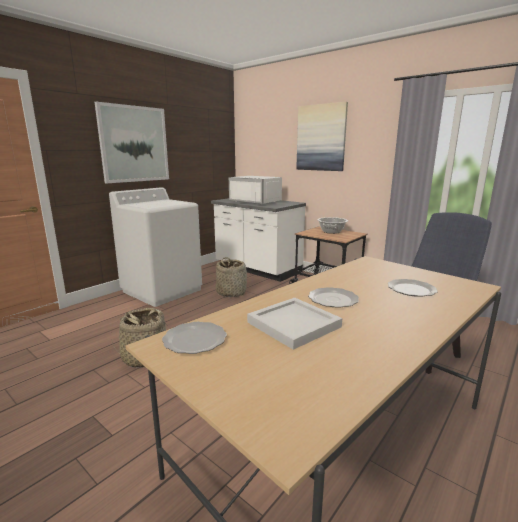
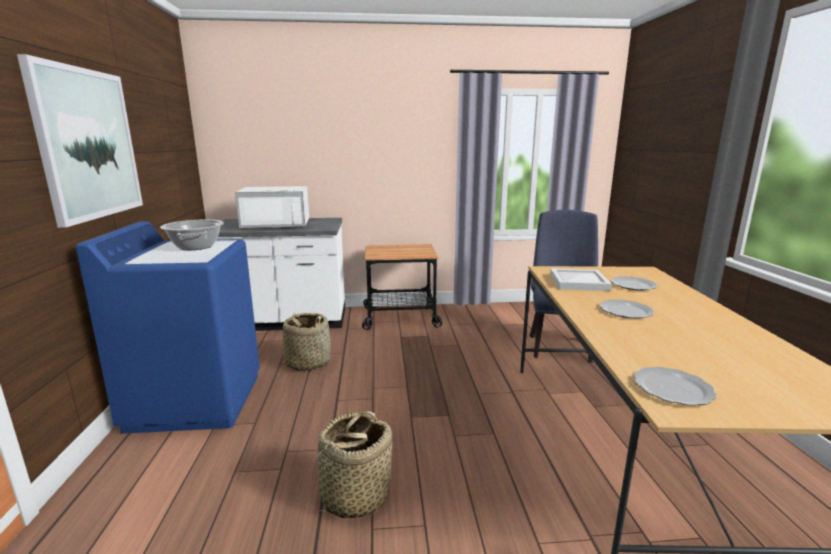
camera: 45 degrees left, 0 degrees up
(162, 290) = (196, 400): white washing machine -> blue washing machine
(293, 325) = (671, 342): white tray -> white tray (579, 282)
(321, 138) = (355, 132): picture -> none
(331, 231) = (396, 249): cooking pot -> cooking pot (196, 247)

